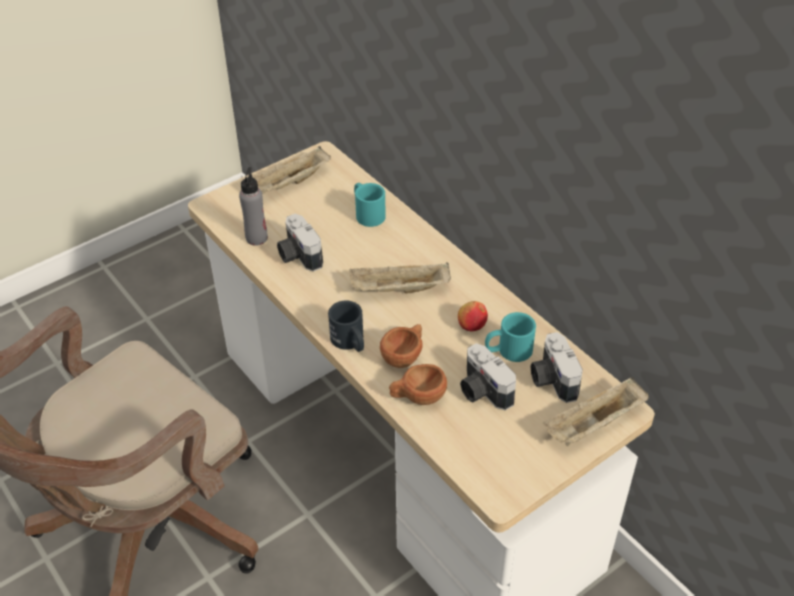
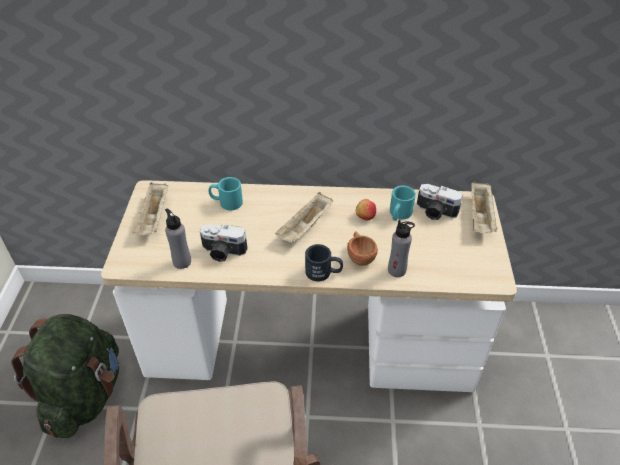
camera: 50 degrees left, 0 degrees up
(172, 329) = (84, 395): none -> green backpack
(417, 397) = (397, 270): brown cup -> grey bottle
(482, 391) = (418, 242): camera -> none

